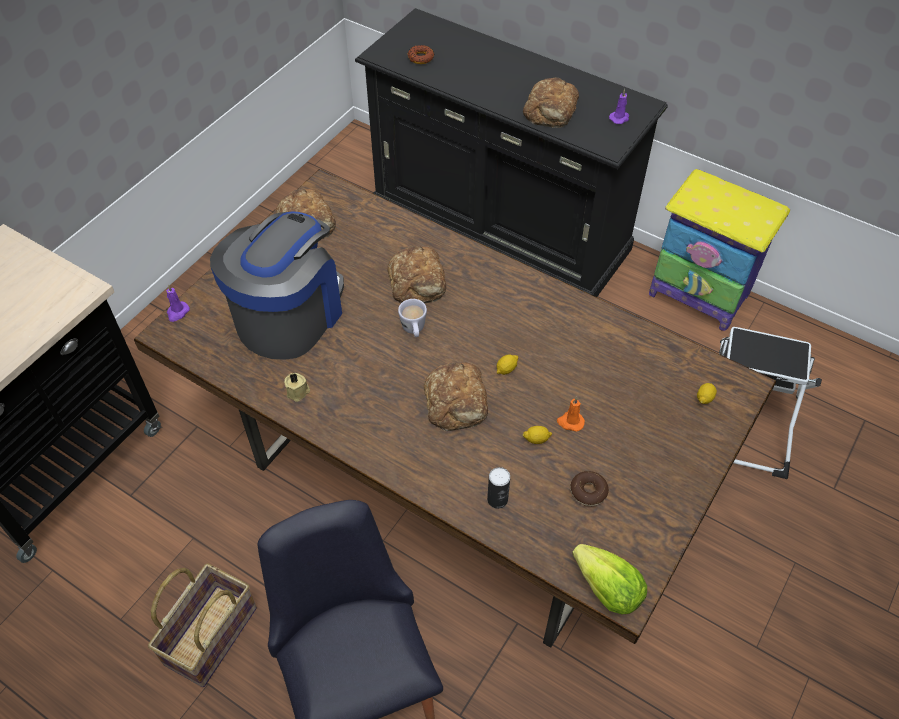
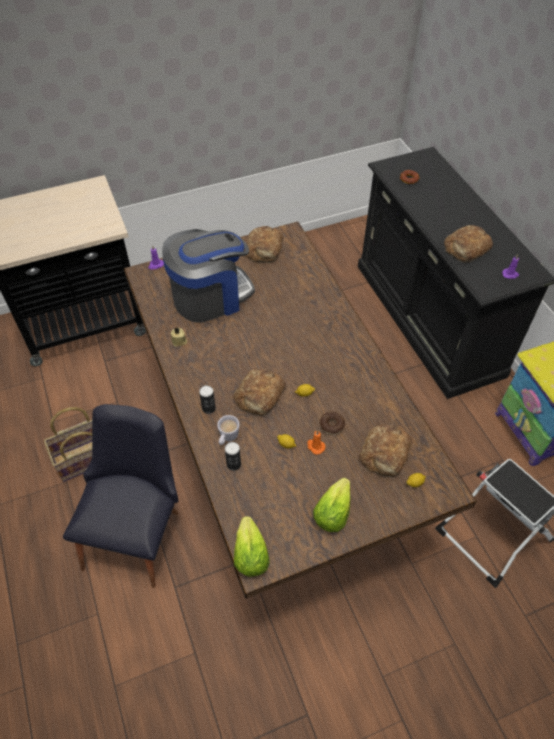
camera: 35 degrees right, 0 degrees up
(409, 452) = (208, 408): none -> can
(414, 330) = (270, 342): white mug -> white mug (227, 438)
(418, 281) = (297, 315): bread -> bread (385, 454)
(588, 491) = (290, 493): donut -> donut (331, 425)
(652, 484) = (332, 513): none -> lettuce

